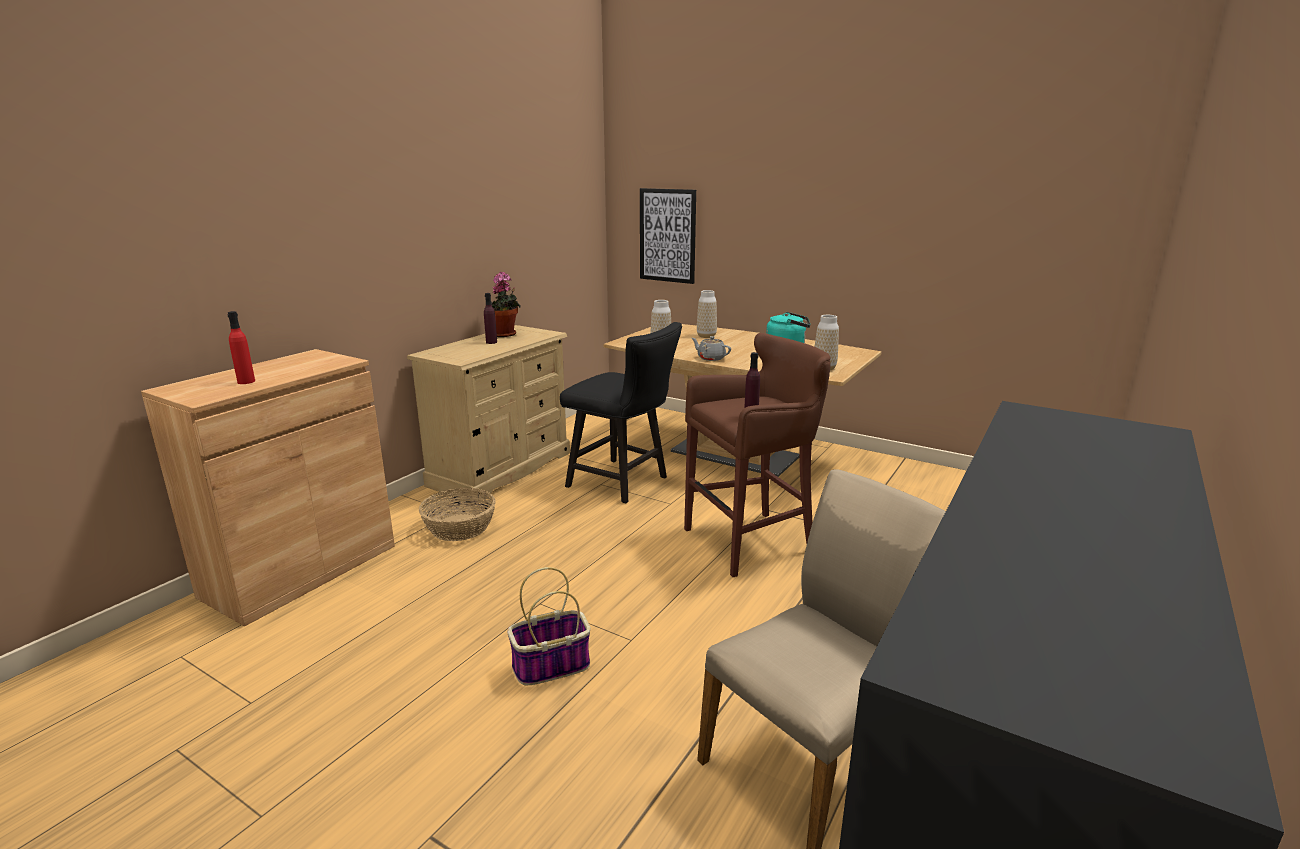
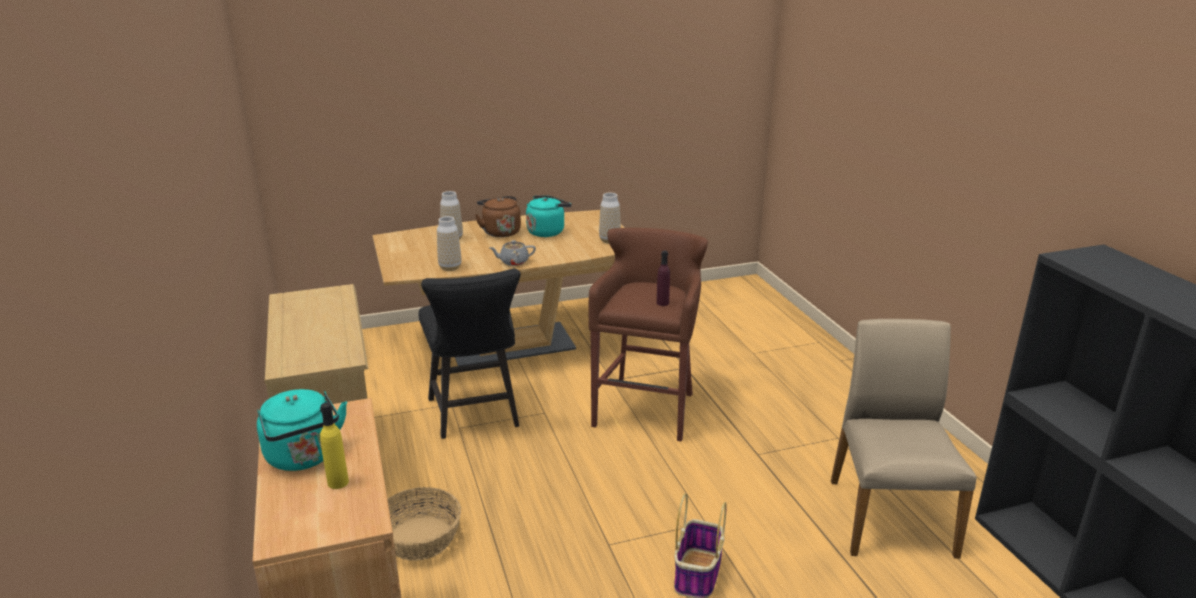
camera: 50 degrees left, 5 degrees up
(246, 381) = (338, 482): red bottle -> yellow bottle
(271, 368) = (304, 457): none -> turquoise kettle
(491, 342) = (312, 325): purple bottle -> none
(505, 335) = (299, 311): potted plant -> none
(623, 483) = (476, 416): black chair -> black chair turned 90 degrees clockwise
(667, 235) = (347, 138): picture -> none
(751, 341) = (500, 232): none -> brown kettle

